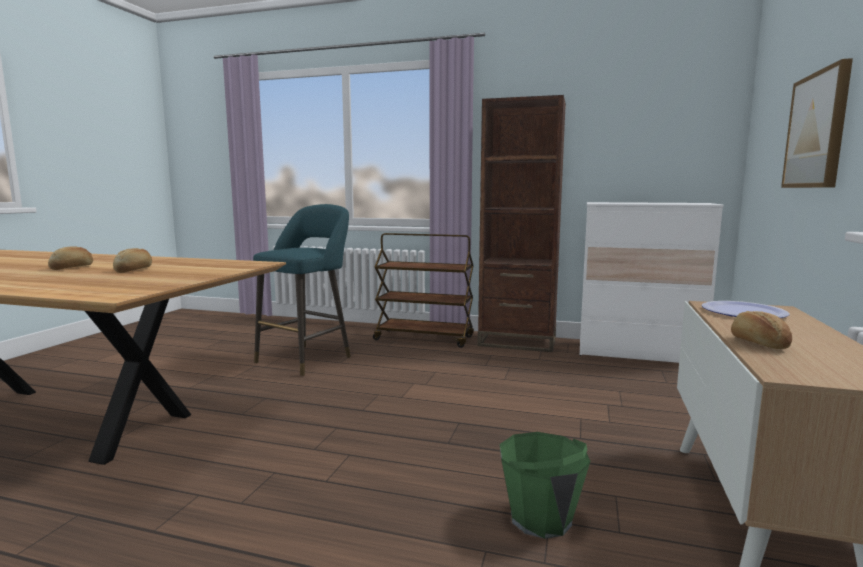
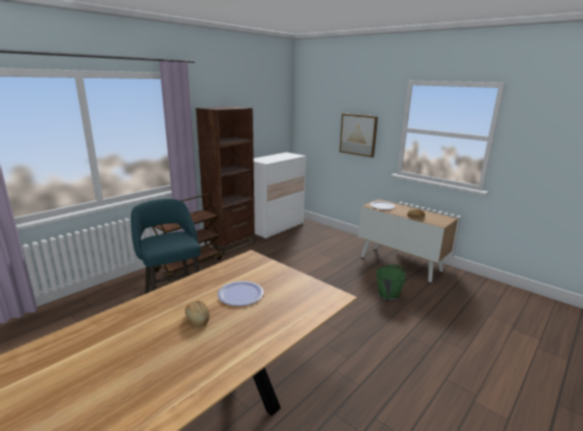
camera: 65 degrees left, 10 degrees up
(134, 270) = (240, 294): bread -> plate

